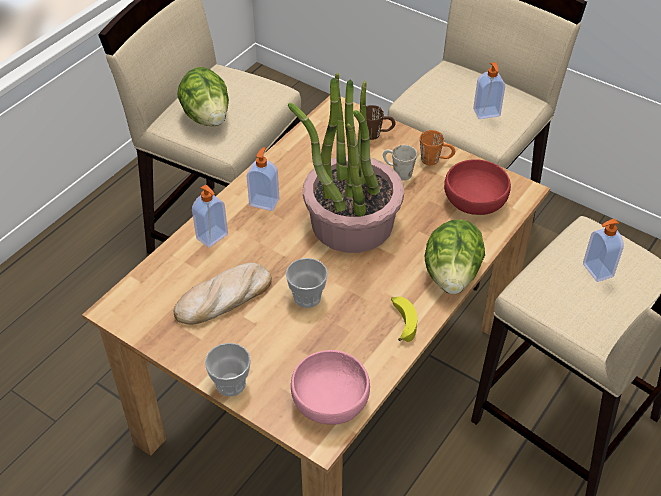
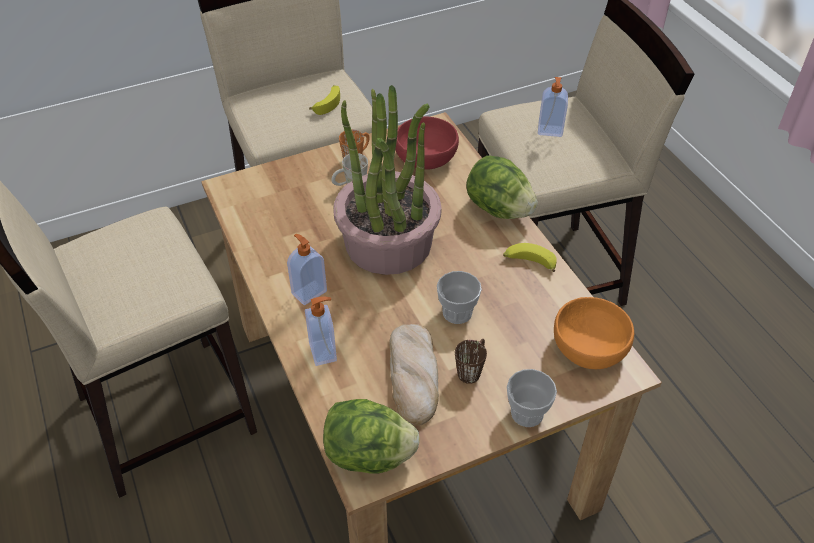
camera: 60 degrees left, 0 degrees up
(207, 117) = (138, 286): lettuce -> lettuce (369, 455)
(329, 401) = (588, 349): pink bowl -> orange bowl
(377, 134) = (289, 177): brown mug -> brown mug (472, 369)
(486, 113) = (327, 103): soap dispenser -> banana

